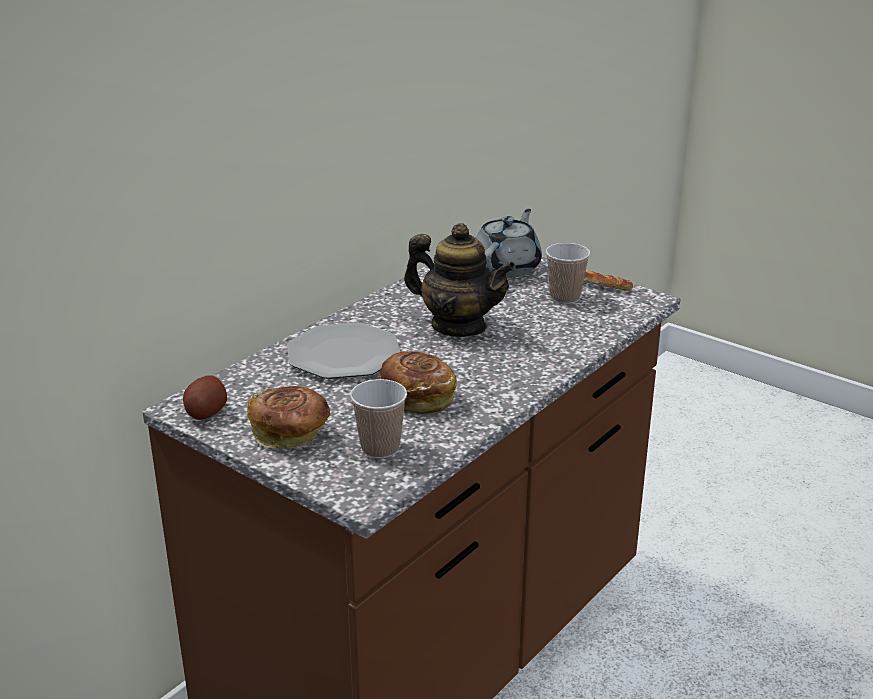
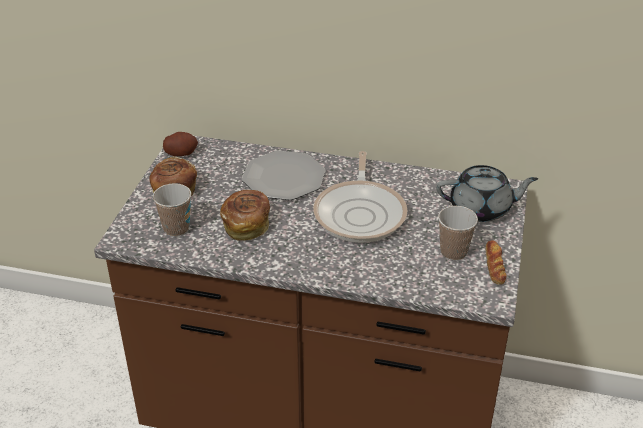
camera: 65 degrees right, 10 degrees up
(458, 326) = (361, 213): teapot -> frying pan

